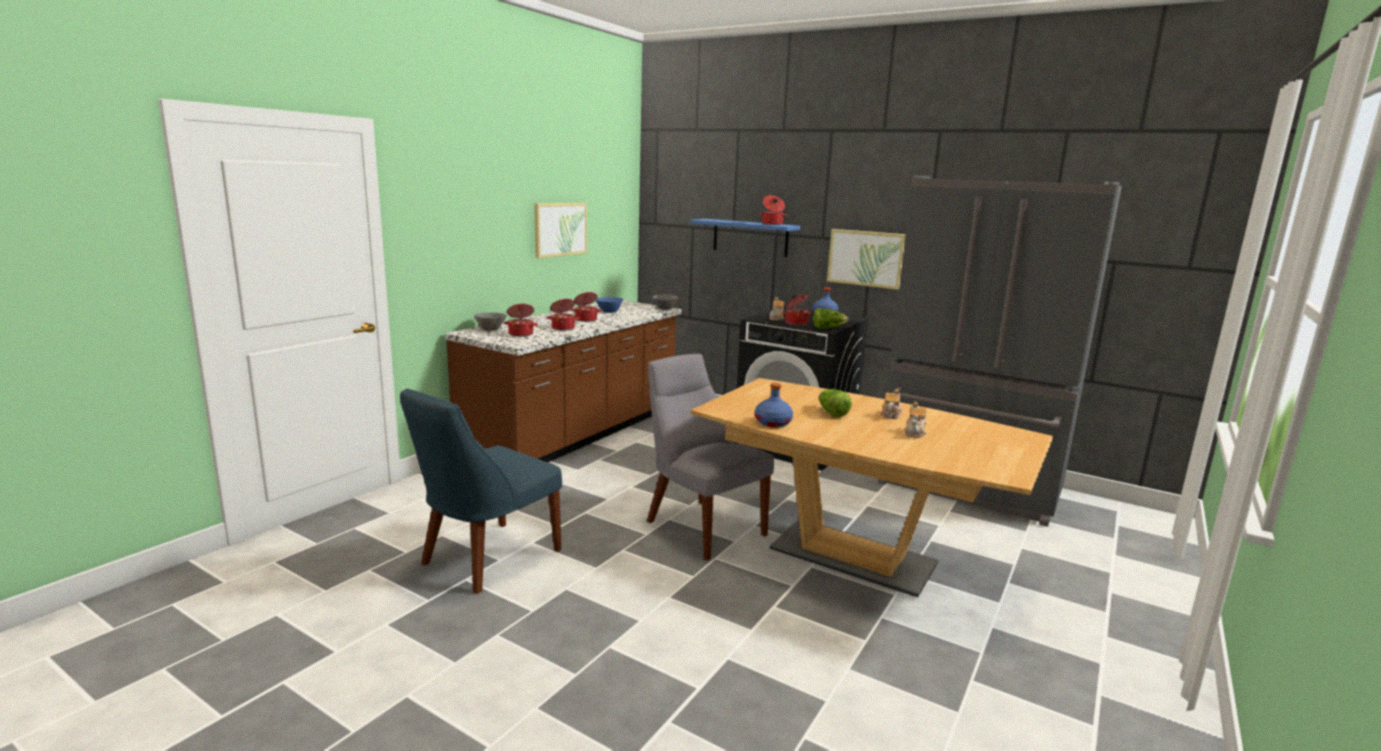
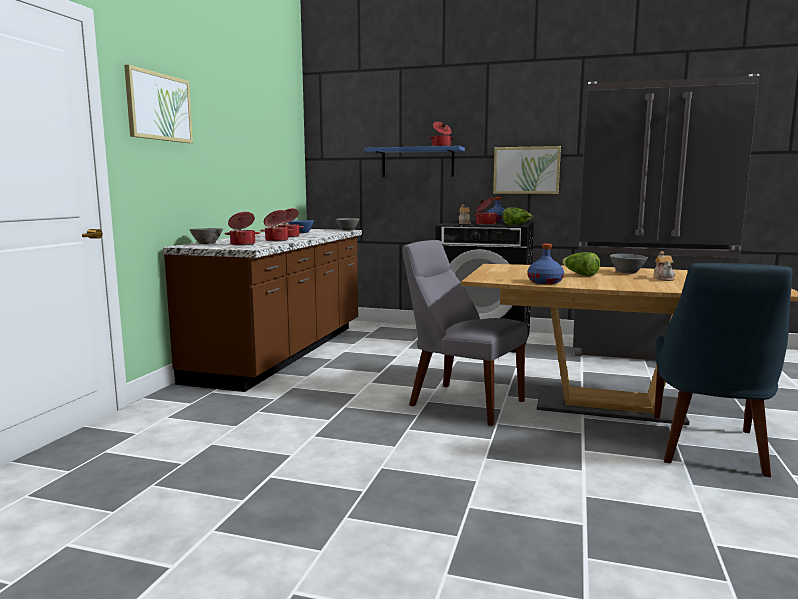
camera: 15 degrees left, 5 degrees down
(486, 559) = (277, 456): blue chair -> blue chair (708, 449)
(560, 229) = (250, 155): picture -> picture (159, 107)
(891, 415) = (626, 272): teapot -> grey bowl

